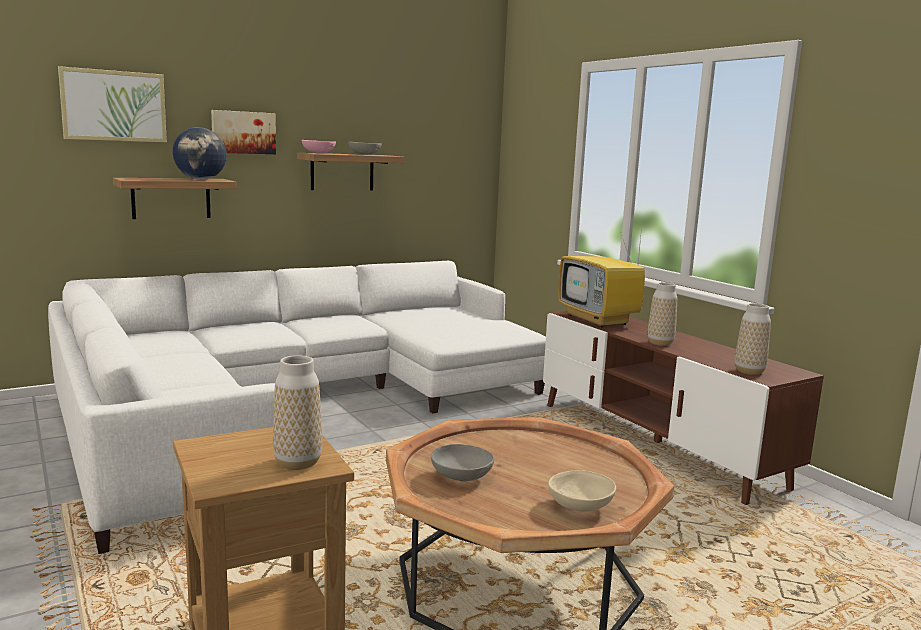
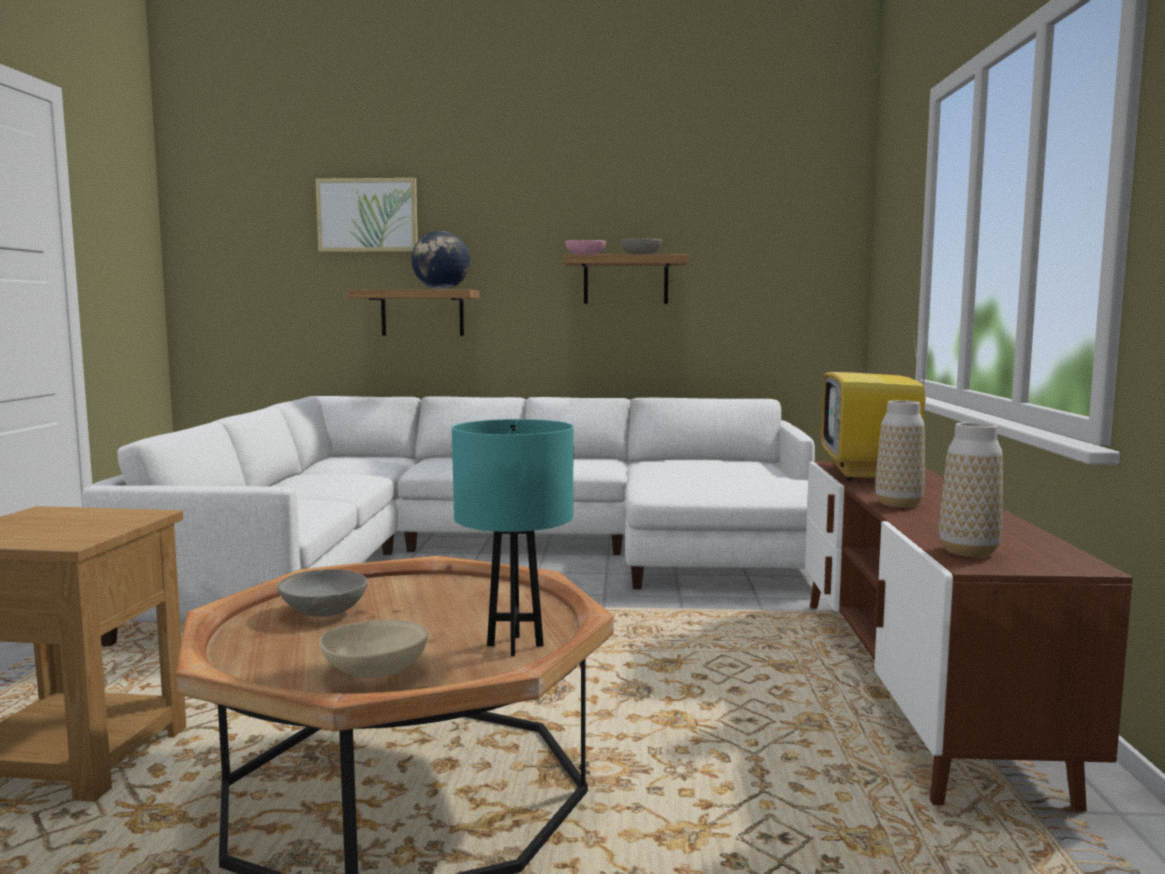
camera: 35 degrees right, 5 degrees down
(243, 132) = (503, 237): picture -> none
(297, 463) = (59, 535): vase -> none
(608, 470) = (515, 645): none -> turquoise table lamp

